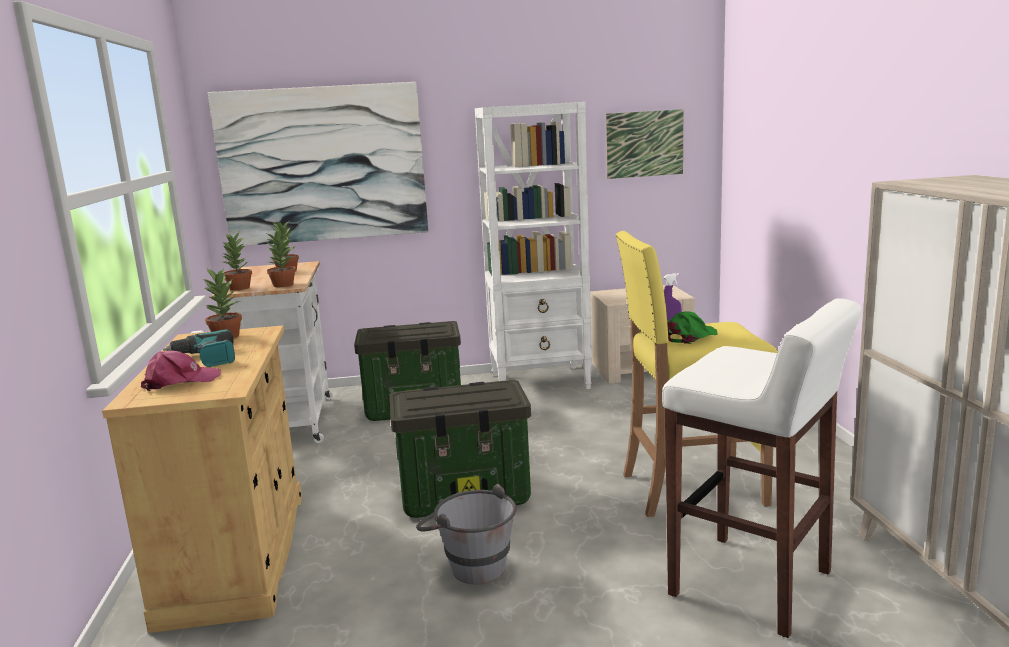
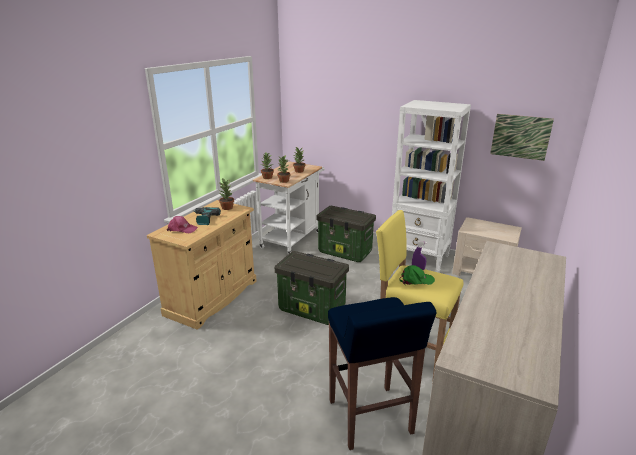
camera: 35 degrees right, 10 degrees up
(322, 164) = (334, 117): picture -> none
(470, 565) = (276, 343): grey bucket -> none
(753, 584) = (370, 418): white stool -> blue stool

